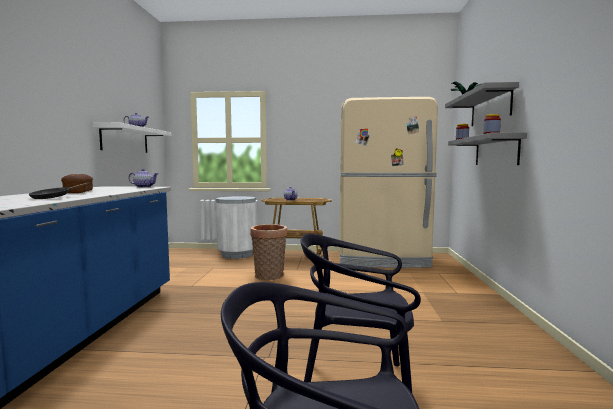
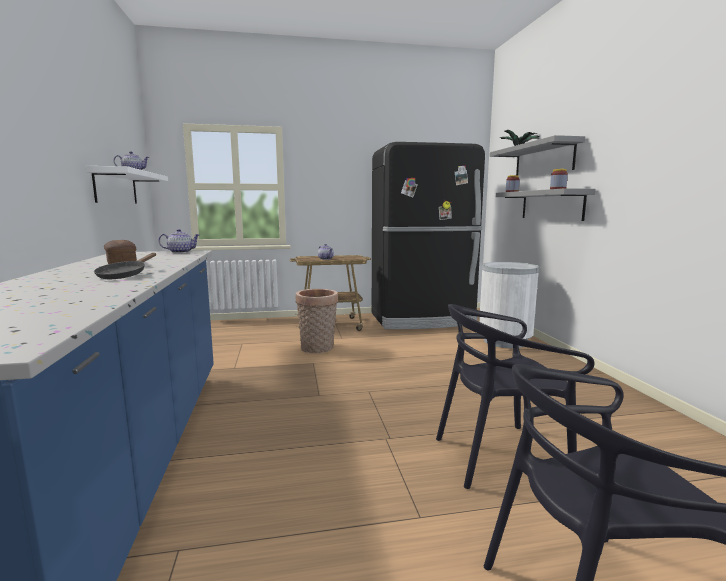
camera: 15 degrees left, 5 degrees up
(237, 254) = (258, 325): white trash can -> white trash can (505, 341)
(383, 259) = (423, 319): beige fridge -> black fridge

